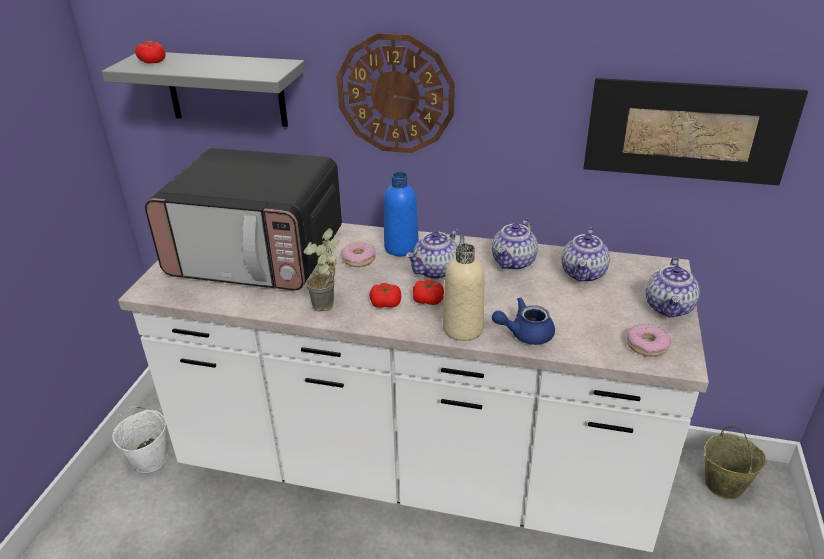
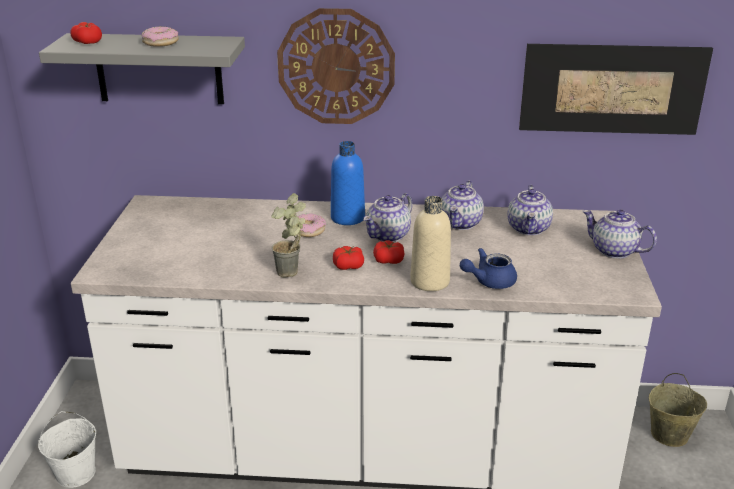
camera: 10 degrees left, 5 degrees down
(258, 255) = (204, 233): microwave -> none
(647, 345) = (601, 282): donut -> donut (160, 42)
(669, 308) = (613, 251): teapot -> teapot turned 120 degrees clockwise

